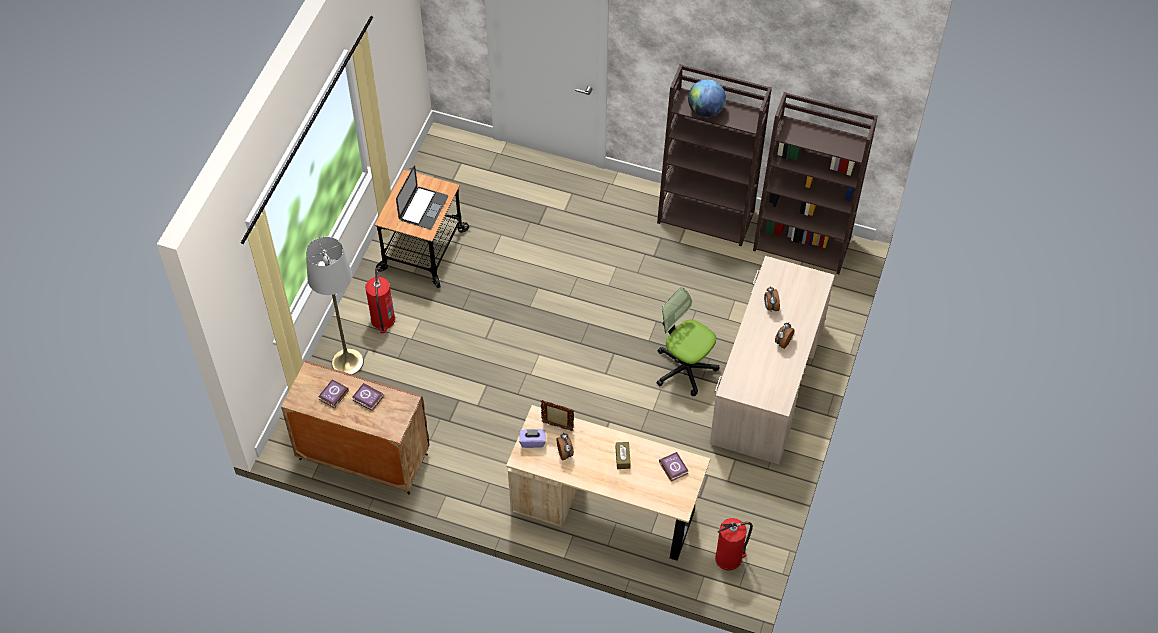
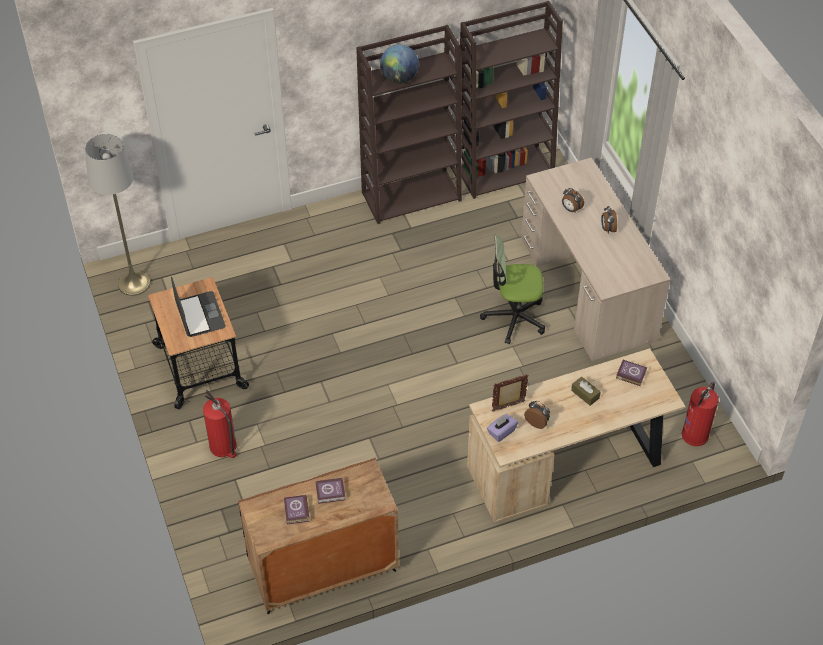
camera: 40 degrees left, 5 degrees down
(347, 362) = (227, 502): grey floor lamp -> grey floor lamp (134, 283)

